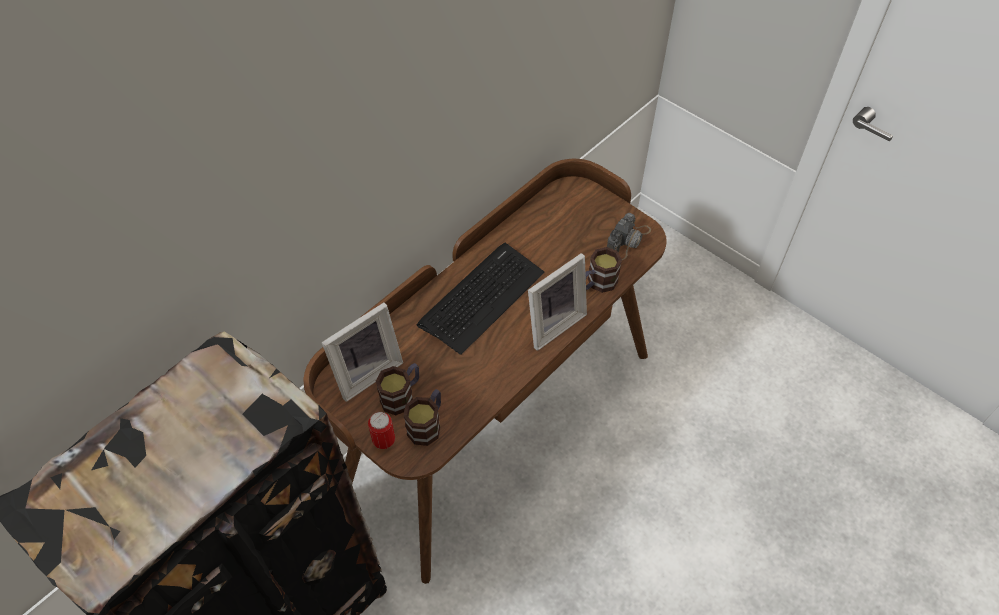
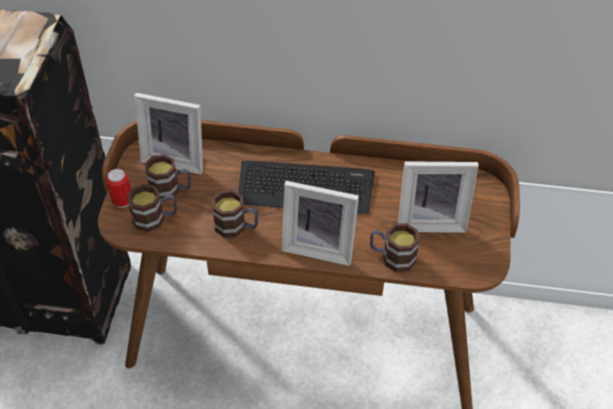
camera: 55 degrees right, 5 degrees down
(486, 368) = (236, 227): none -> mug
(580, 239) = (430, 220): none -> picture frame
(628, 240) = (464, 255): camera -> none

